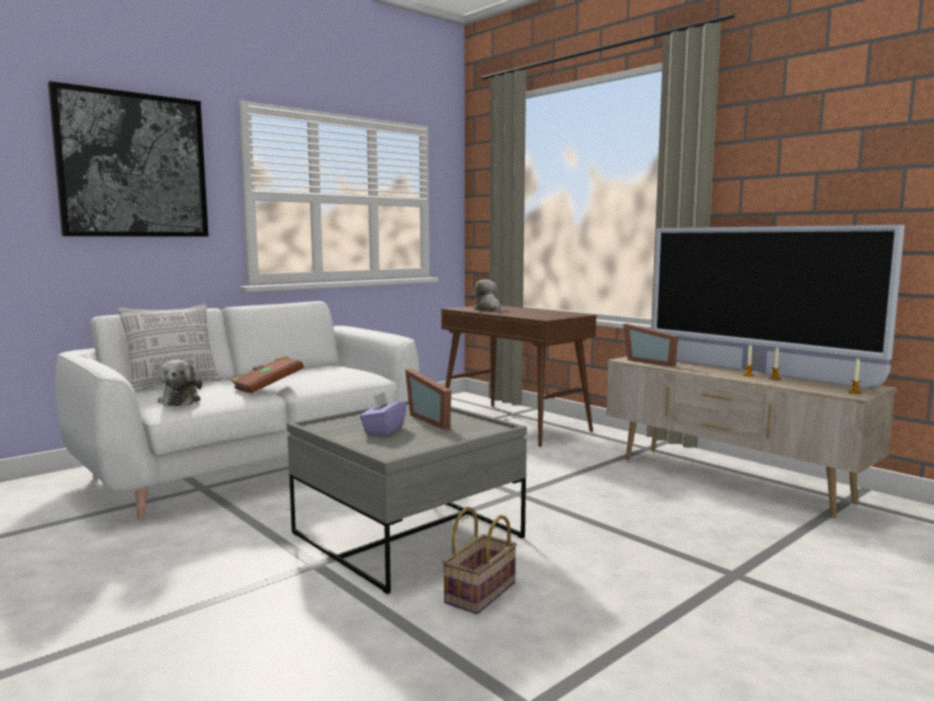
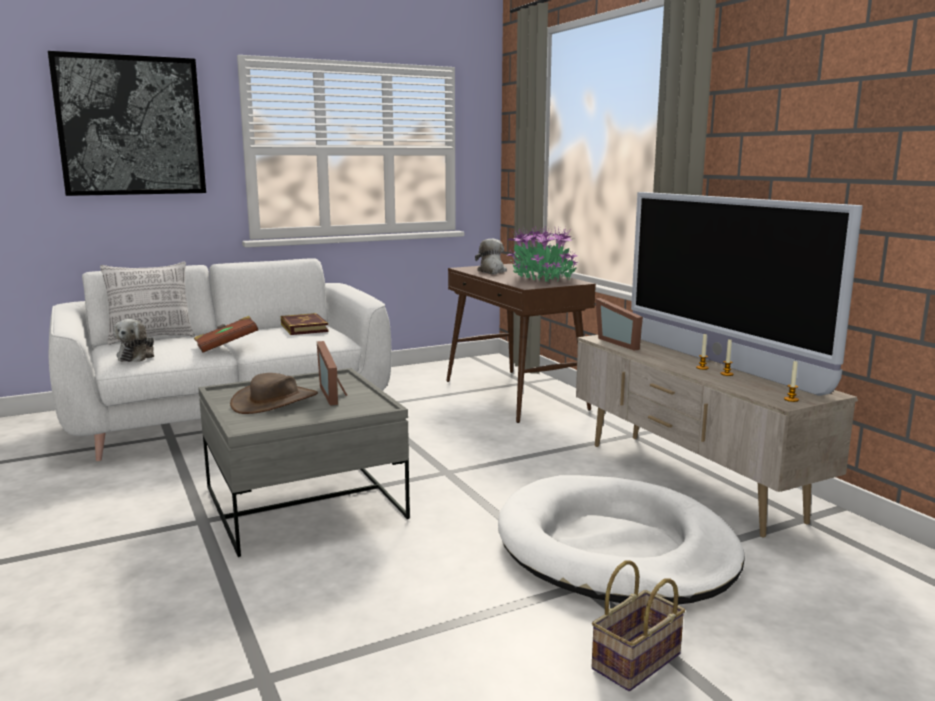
camera: 15 degrees right, 5 degrees up
(327, 368) = (304, 328): none -> book
(383, 430) = (275, 401): purple tissue box -> brown hat
(480, 594) = (317, 569): basket -> basket (636, 663)
(543, 312) = (543, 278): none -> potted plant
(729, 541) = (615, 548): none -> white dog bed

